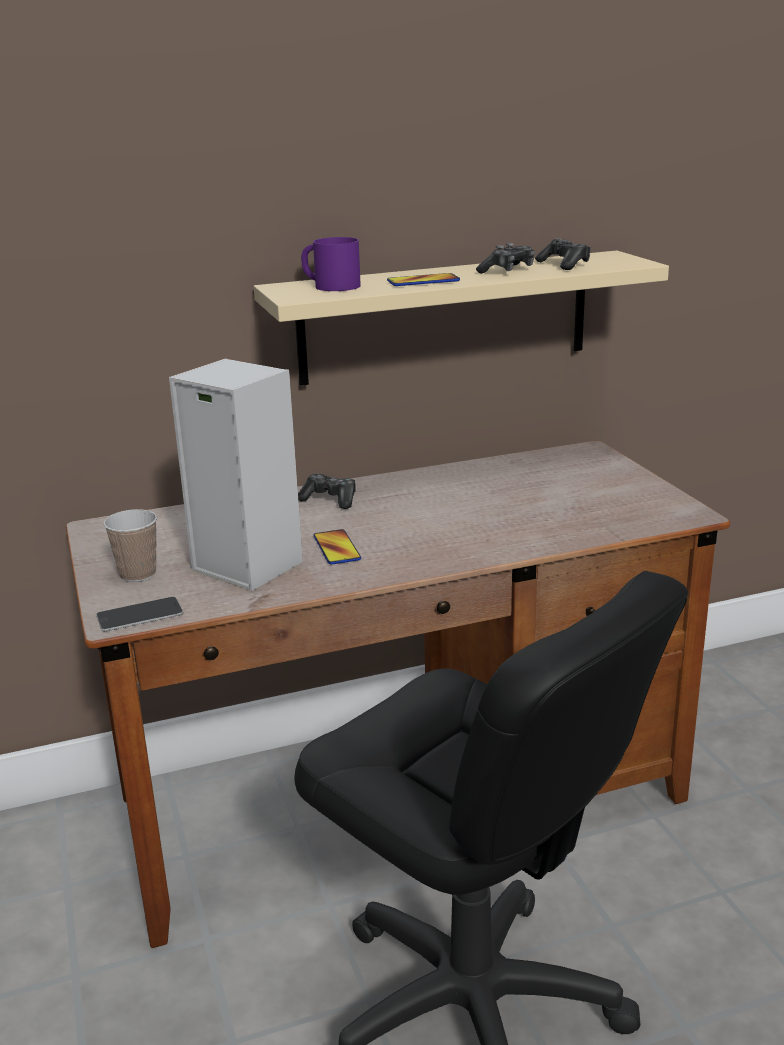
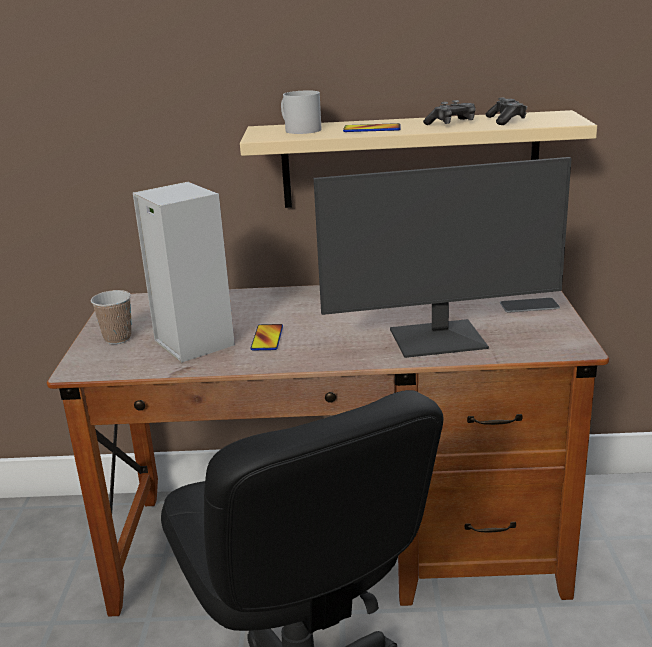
camera: 20 degrees right, 0 degrees up
(139, 614) = (94, 368): phone -> phone (529, 305)
(330, 285) = (298, 129): purple mug -> white mug
(330, 500) = (294, 300): game controller -> none
(540, 524) = (439, 340): none -> monitor

